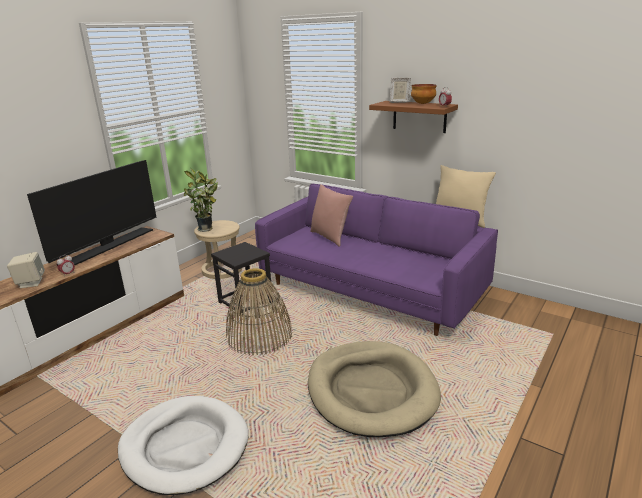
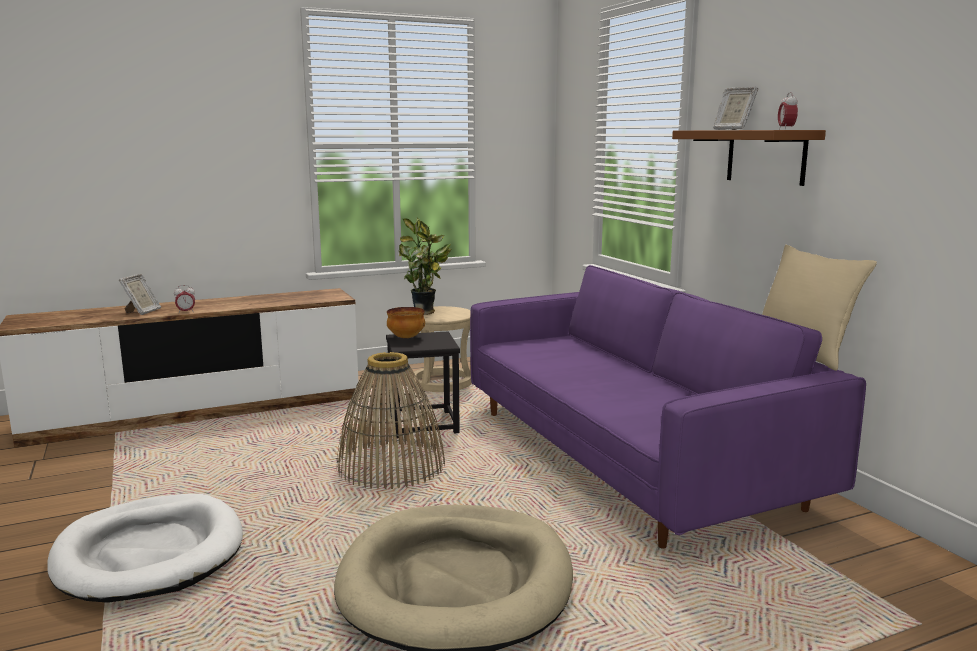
camera: 30 degrees right, 10 degrees down
(30, 283) = (142, 312): beige speaker -> picture frame
(108, 246) = (266, 298): television -> none
(330, 237) = (585, 352): pink pillow -> none
(422, 103) = (763, 129): bowl -> bowl (405, 337)

